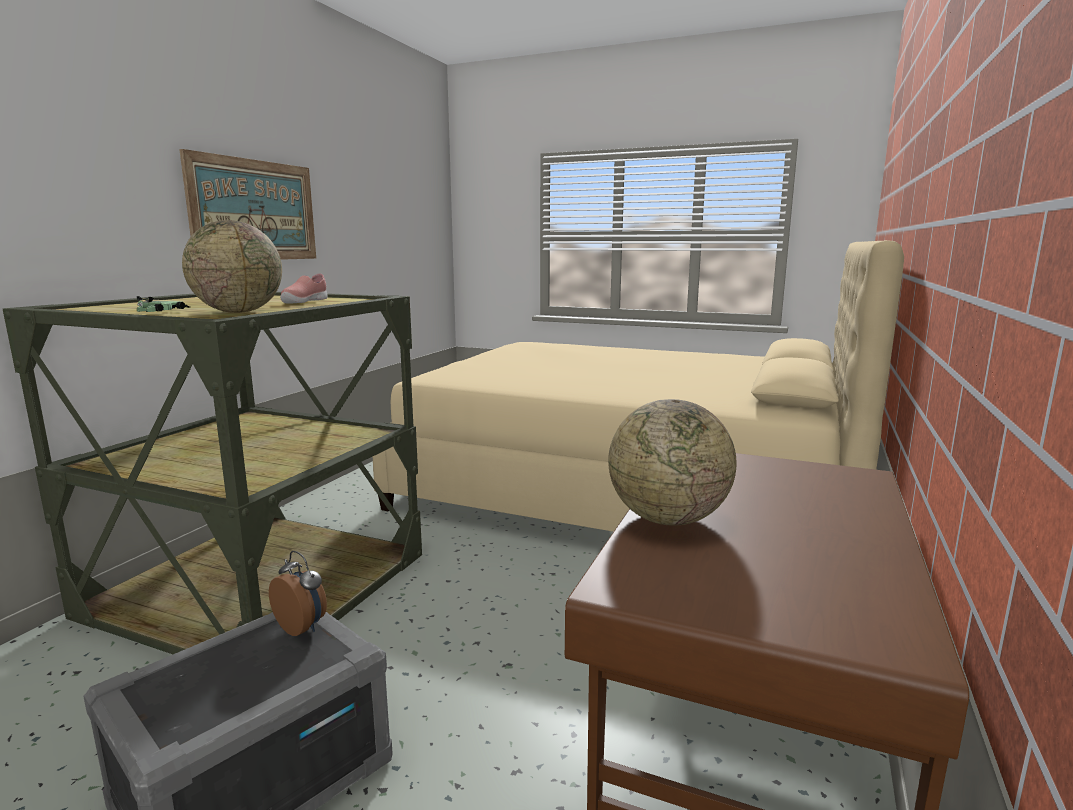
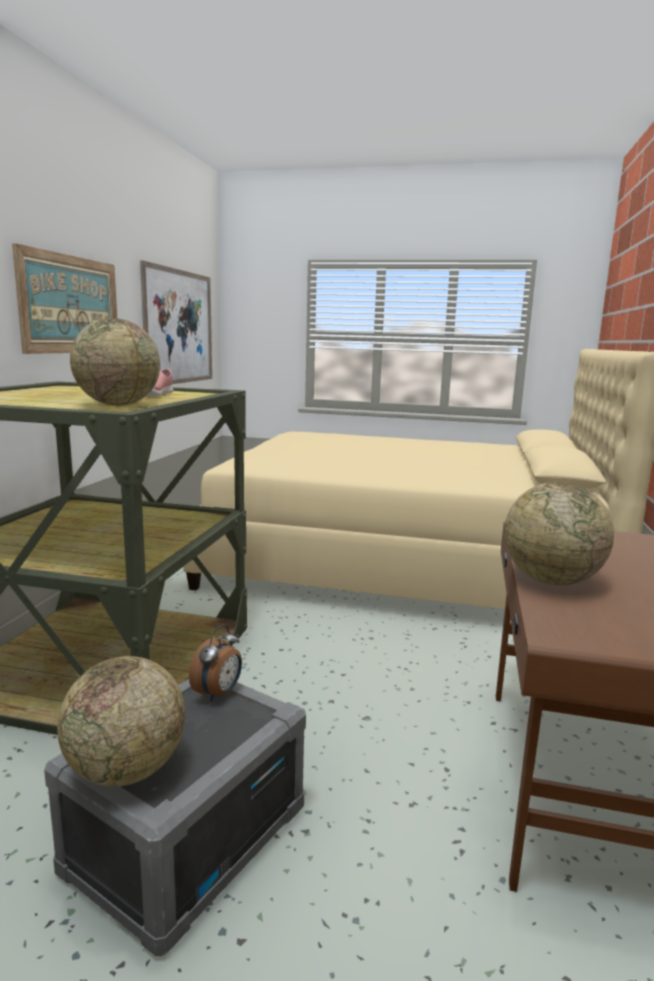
camera: 10 degrees left, 0 degrees up
(158, 704) = (126, 770): none -> globe
(162, 310) = (44, 402): toy car -> none
(302, 627) = (219, 693): alarm clock -> alarm clock turned 90 degrees clockwise
(397, 231) = (179, 327): none -> picture

